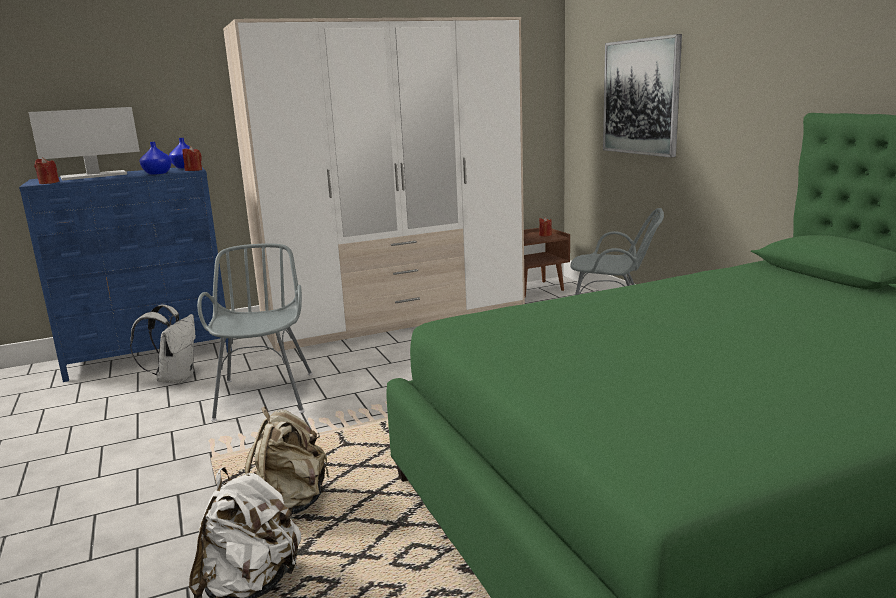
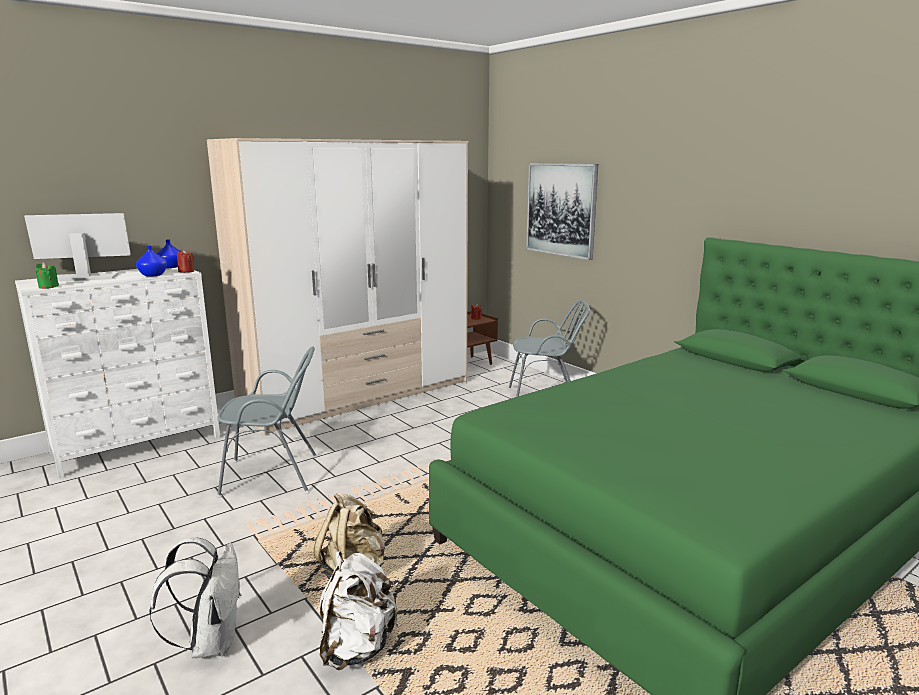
camera: 15 degrees left, 0 degrees up
(48, 183) = (48, 287): red candle -> green candle
(93, 176) = (85, 277): monitor -> monitor turned 150 degrees counterclockwise
(151, 355) = (138, 445): blue dresser -> white dresser
(175, 378) = (177, 466): white backpack -> white backpack (211, 642)
(265, 393) = (275, 475): grey chair -> grey chair turned 105 degrees clockwise

